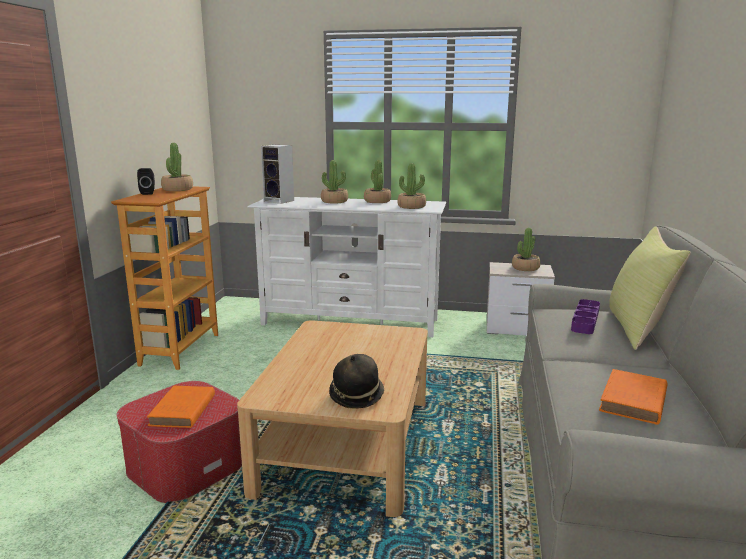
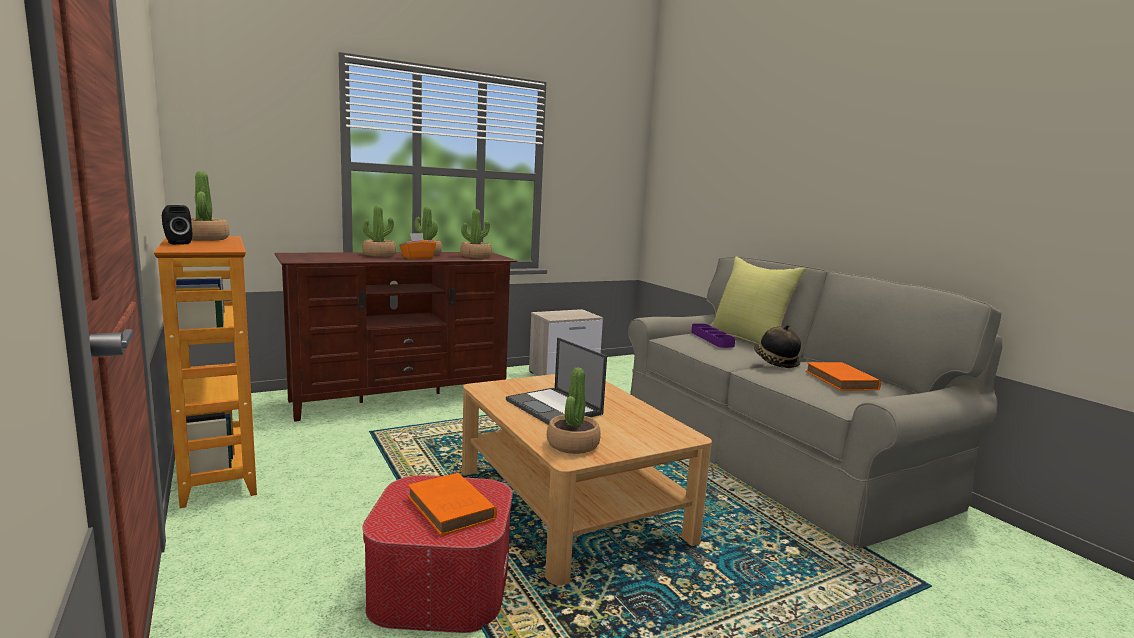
camera: 40 degrees left, 5 degrees down
(280, 201) = (310, 256): speaker -> none
(333, 355) = (554, 407): none -> laptop
(350, 321) = (401, 397): white tv stand -> brown tv stand
(355, 206) = (417, 258): none -> orange tissue box
(356, 395) = (643, 432): hat -> hat (775, 362)
(525, 268) = (569, 313): potted plant -> potted plant (572, 444)

